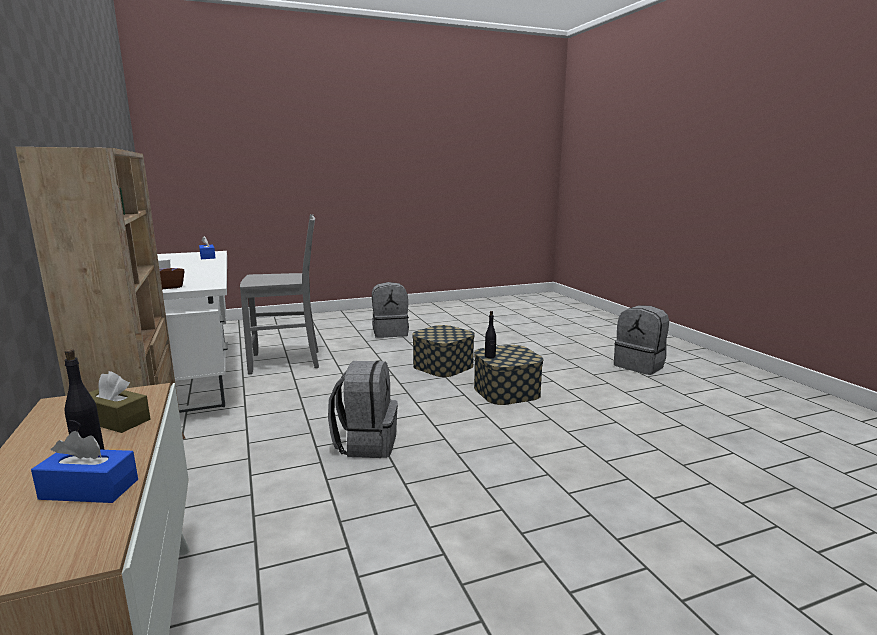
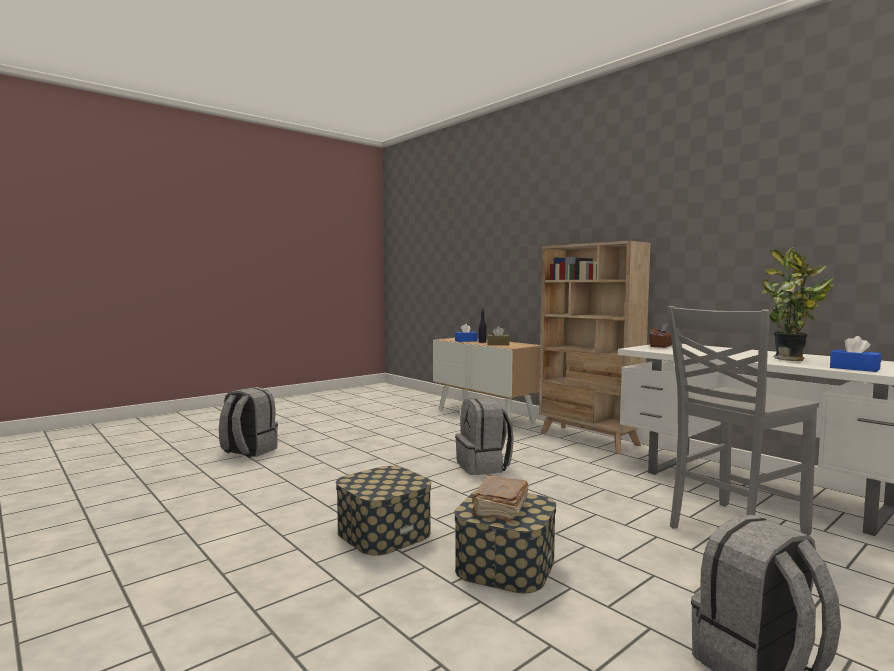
camera: 160 degrees right, 10 degrees down
(186, 264) = (792, 359): none -> potted plant
(447, 333) = (499, 509): none -> brown book
(490, 356) = (405, 475): black bottle -> none
(640, 366) = (110, 640): grey backpack -> grey backpack (248, 451)

